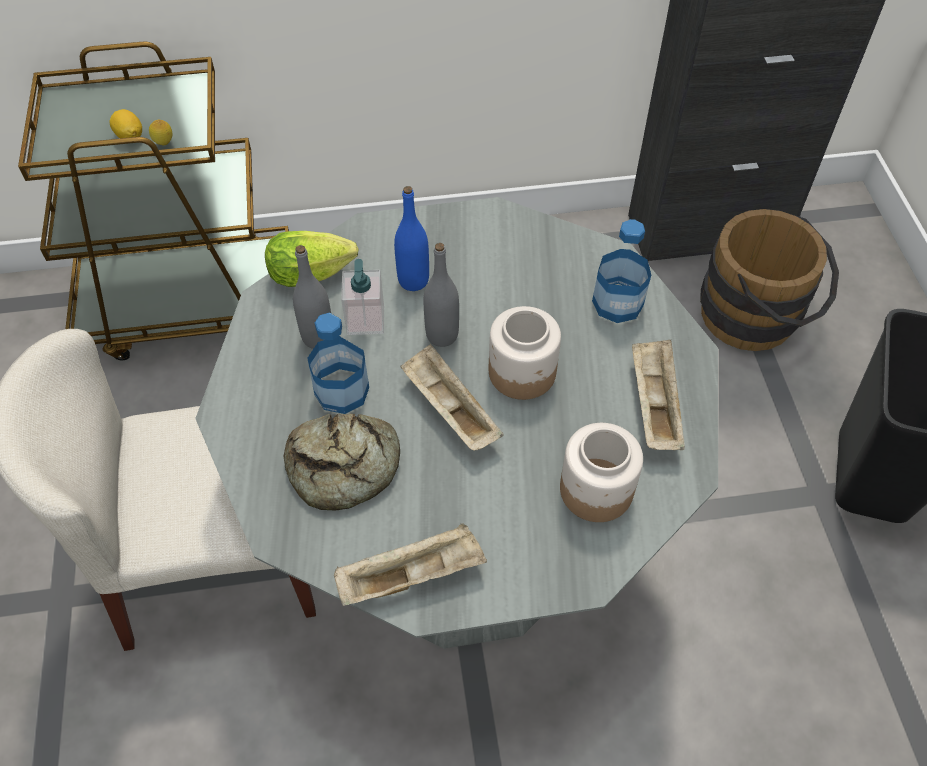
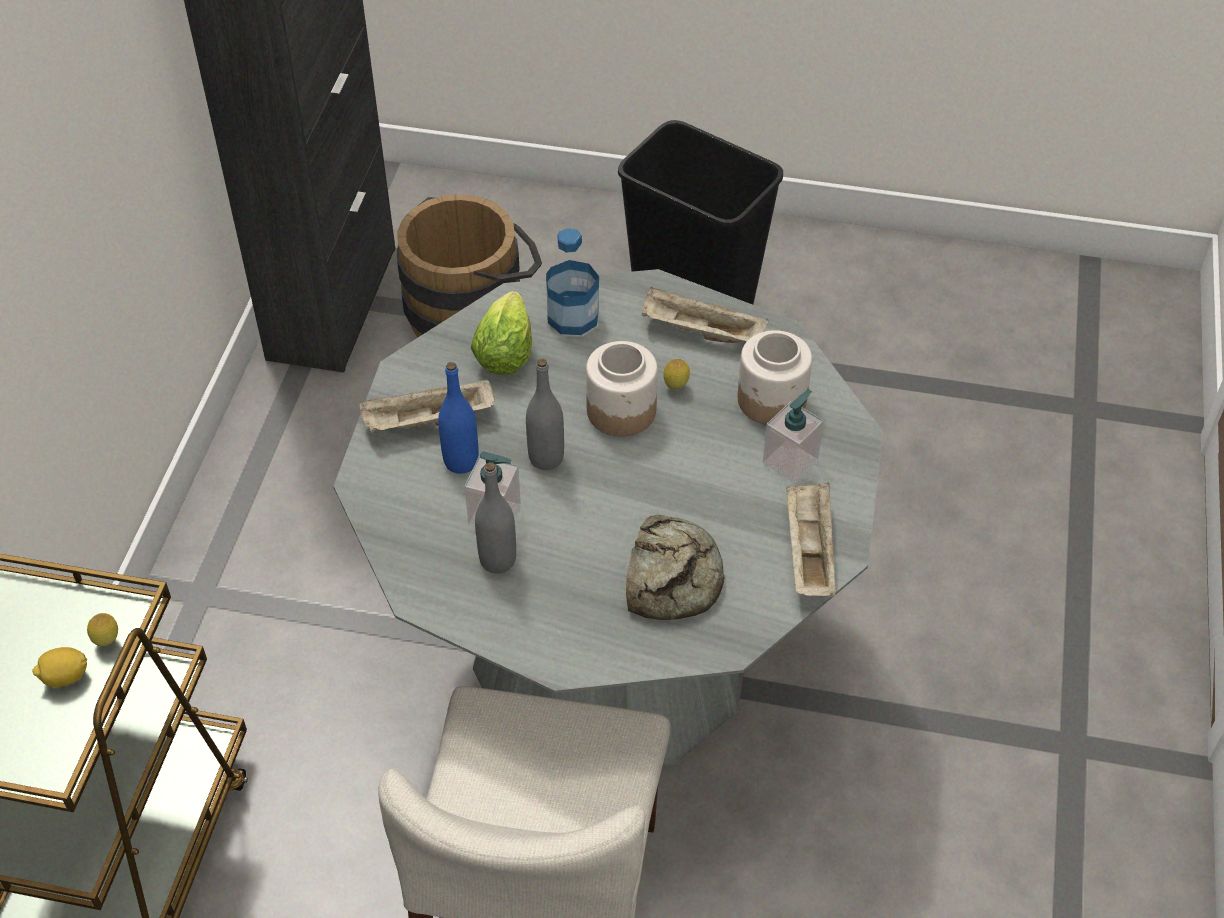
camera: 70 degrees left, 5 degrees down
(315, 274) = (405, 542): lettuce -> lettuce (506, 349)
(342, 391) = (578, 556): bottle -> none
(449, 410) = (640, 477): beige tray -> beige tray (428, 422)
(523, 528) = (790, 461): none -> soap dispenser
(573, 405) = (676, 386): none -> lemon

